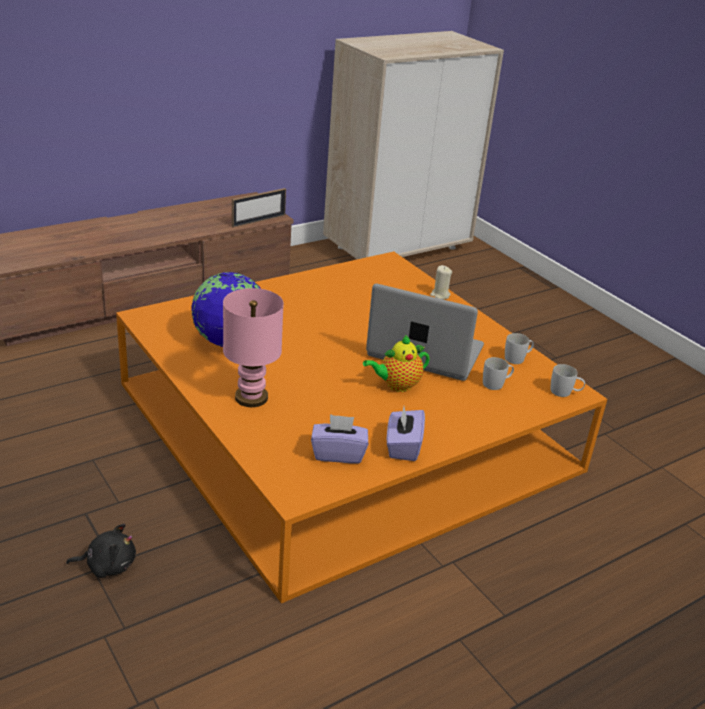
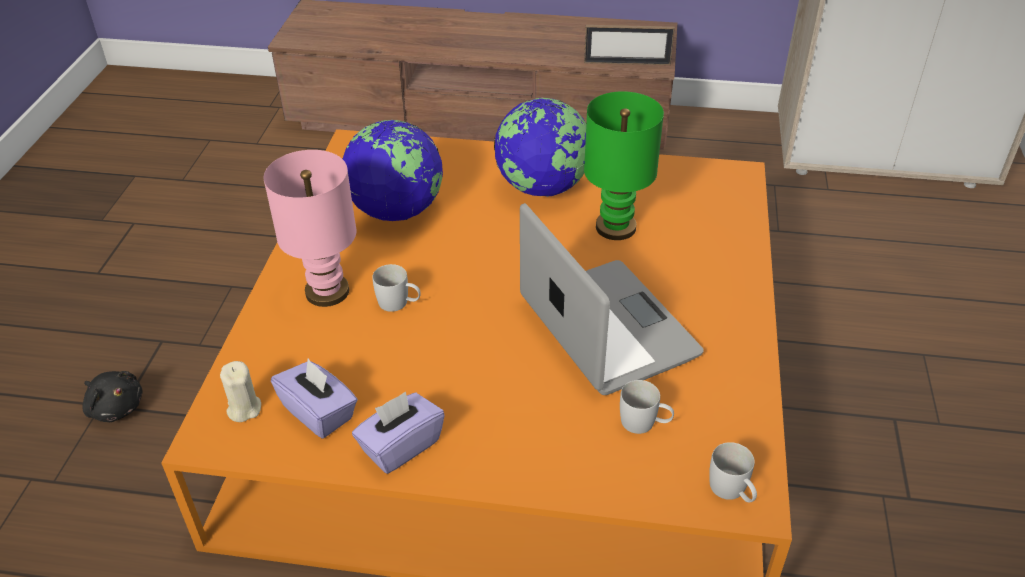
camera: 45 degrees right, 10 degrees up
(298, 300) = (543, 187): none -> globe
(364, 306) = (614, 227): none -> green table lamp
(397, 385) = (507, 357): teapot -> none
(440, 295) = (743, 252): beige candle -> beige candle (244, 408)
(517, 358) = (730, 400): white mug -> white mug (399, 303)

